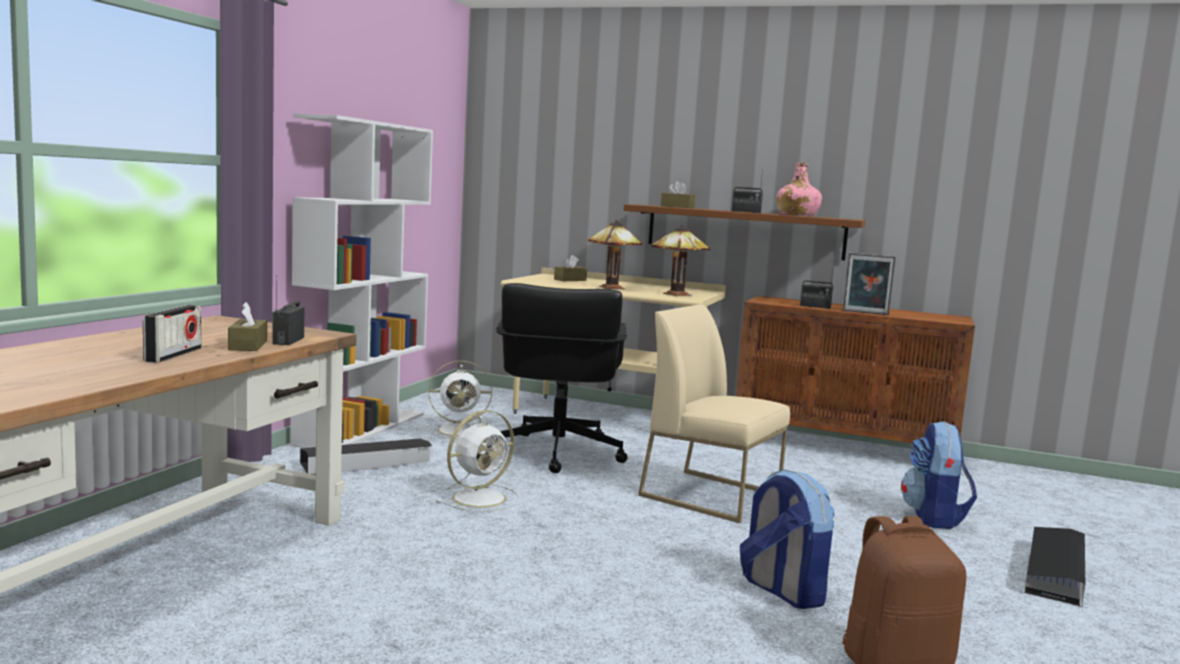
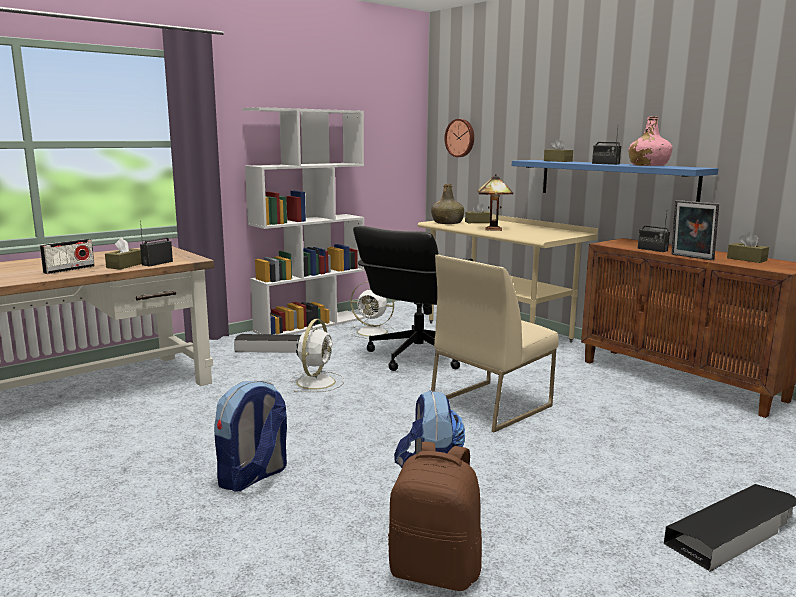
camera: 30 degrees right, 5 degrees up
(481, 498) = (316, 381): white fan -> white fan turned 60 degrees counterclockwise
(522, 173) = (460, 138): none -> wall clock
(540, 281) = (447, 223): none -> green bottle
(676, 295) = (535, 236): table lamp -> none
(712, 495) = (490, 404): beige chair -> beige chair turned 105 degrees counterclockwise
(745, 231) = (615, 181): brown shelf -> blue shelf
(910, 313) = (746, 259): none -> brown tissue box
(934, 518) = (676, 457): backpack -> backpack (253, 477)

